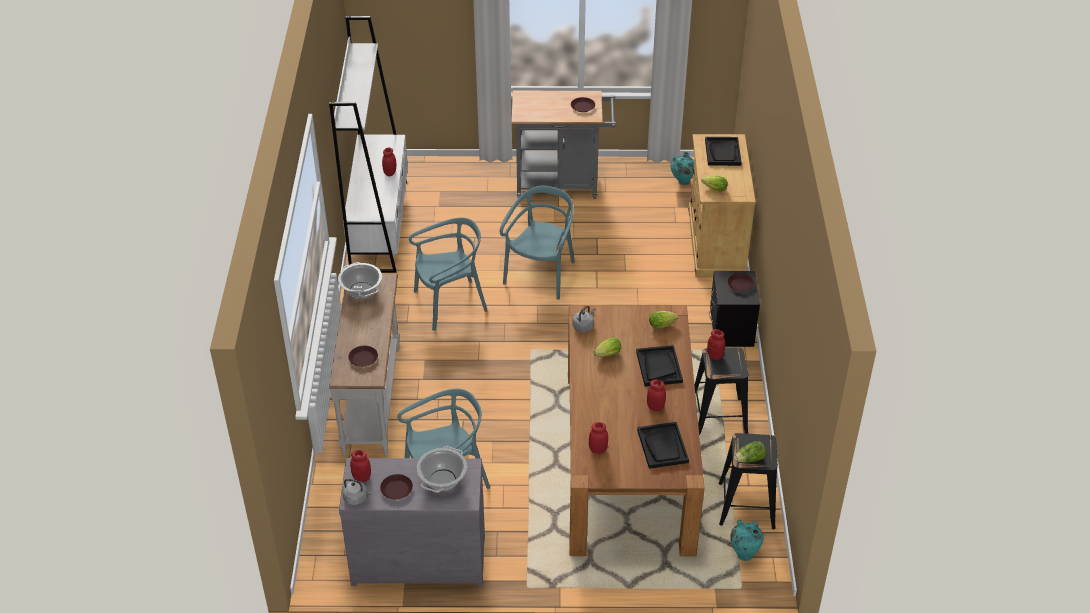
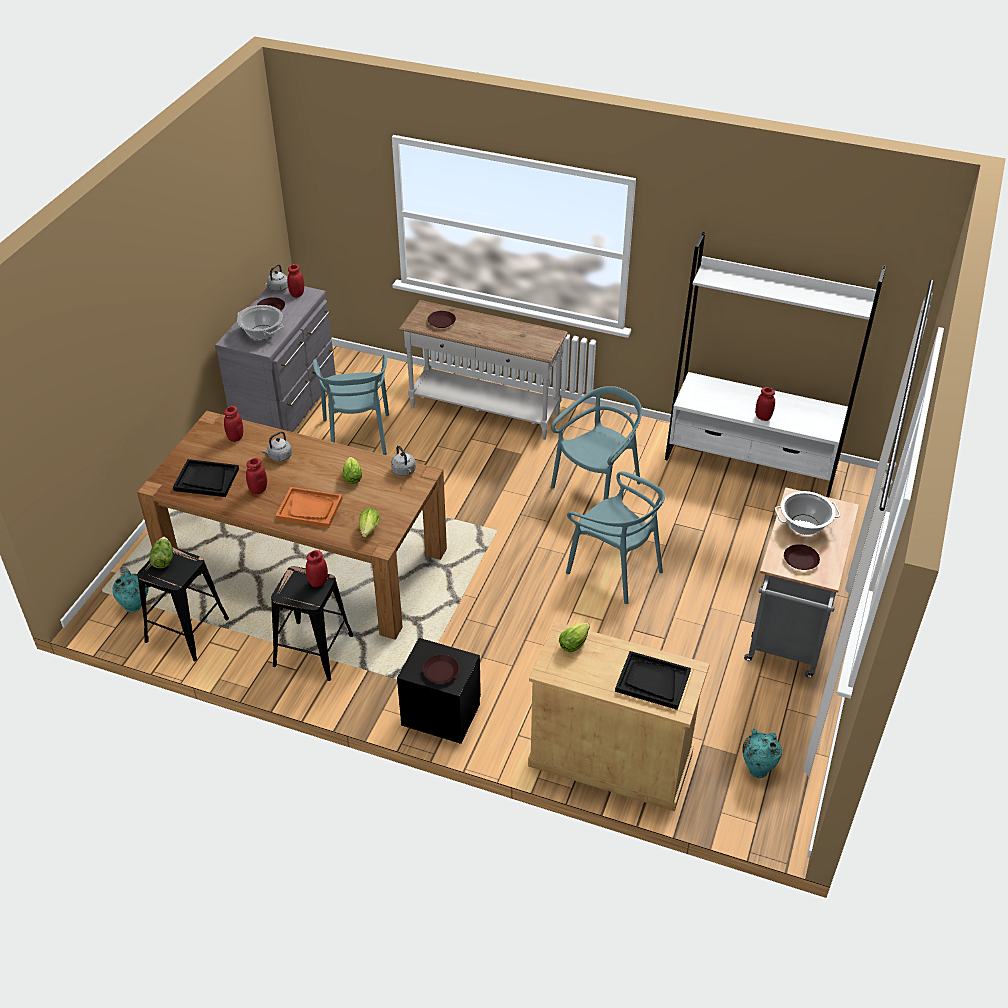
camera: 110 degrees right, 0 degrees up
(361, 290) = (536, 335): cooking pot -> cooking pot (804, 525)
(450, 303) = (597, 488): turquoise chair -> turquoise chair turned 135 degrees counterclockwise
(607, 409) = (279, 457): none -> grey kettle
(659, 367) = (310, 509): black tray -> orange tray

